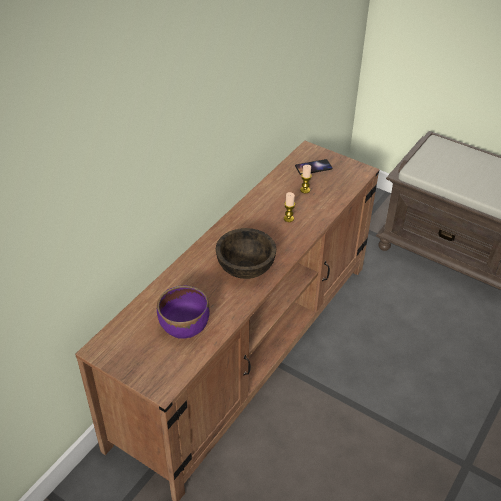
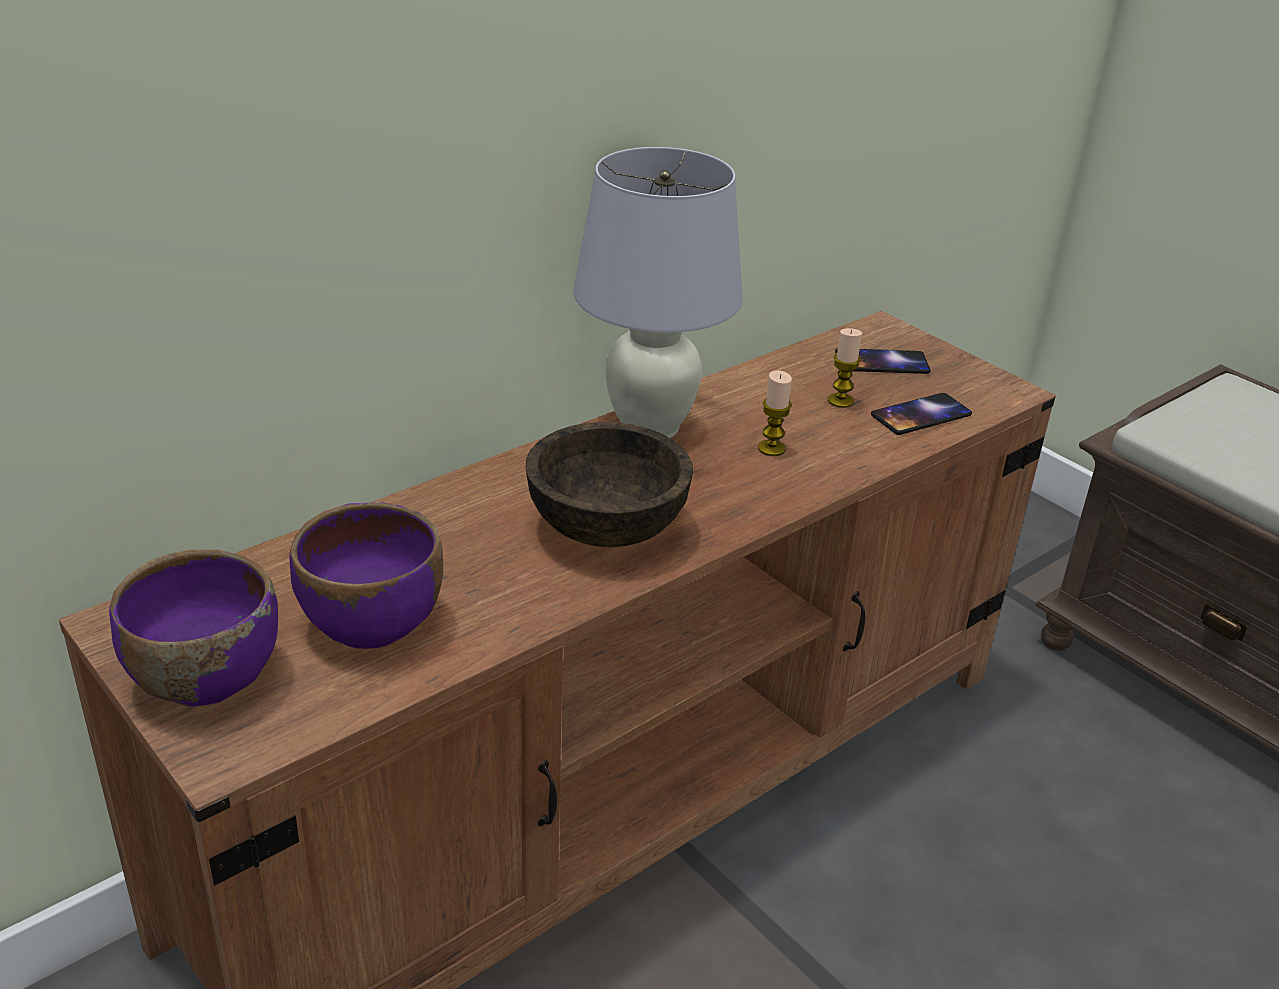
camera: 15 degrees right, 10 degrees down
(139, 362) = (204, 677): none -> purple bowl
(241, 219) = (650, 427): none -> white table lamp
(335, 190) = (921, 415): none -> phone

